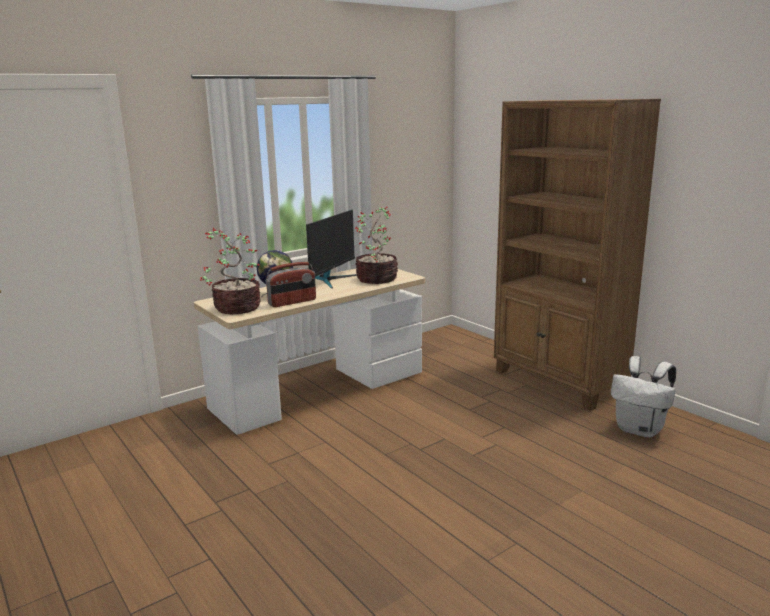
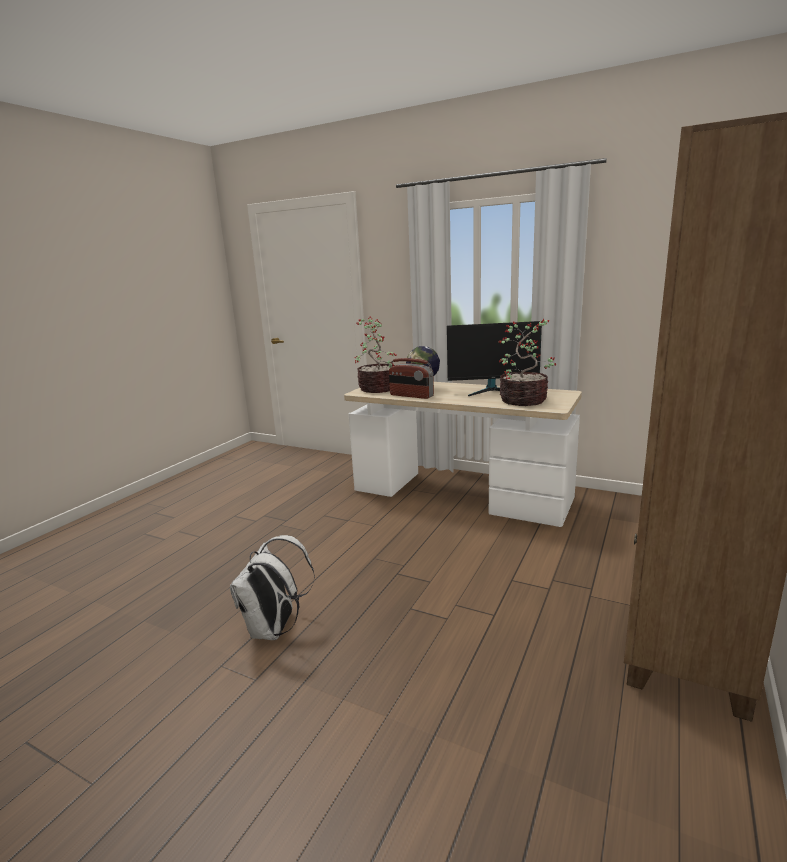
camera: 65 degrees right, 0 degrees up
(640, 430) = (623, 760): white backpack -> white backpack (275, 629)

